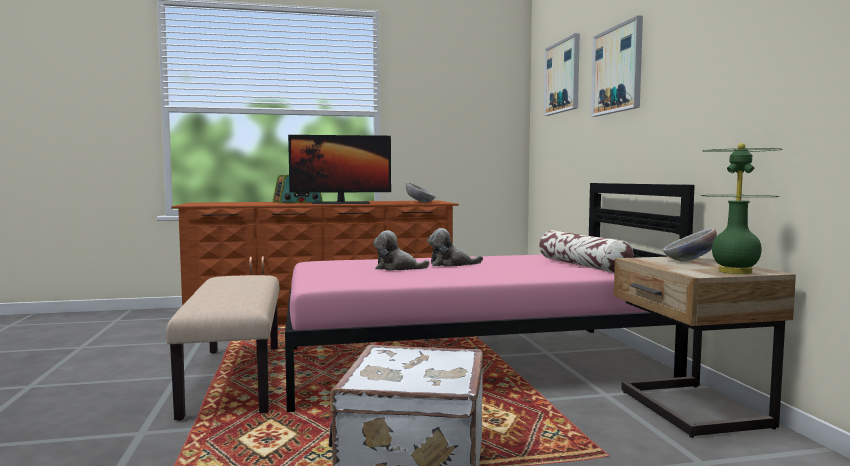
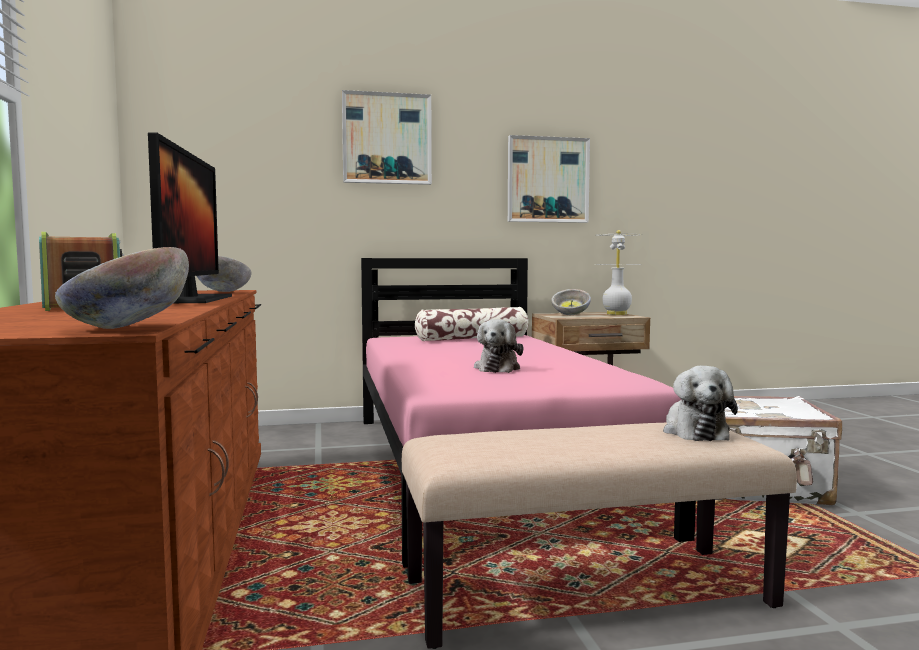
camera: 90 degrees left, 0 degrees up
(189, 205) = (126, 328): none -> bowl
(451, 264) = (466, 357): plush toy -> plush toy (694, 431)
(562, 77) = (247, 118): picture -> picture (547, 180)
(735, 271) = (616, 314): green table lamp -> white table lamp

